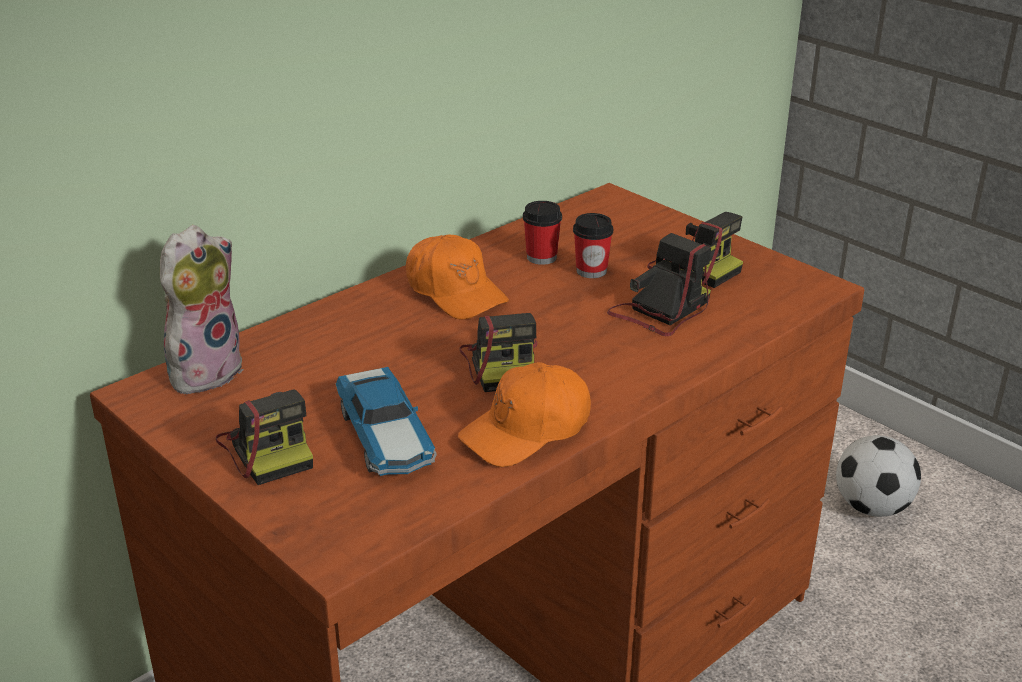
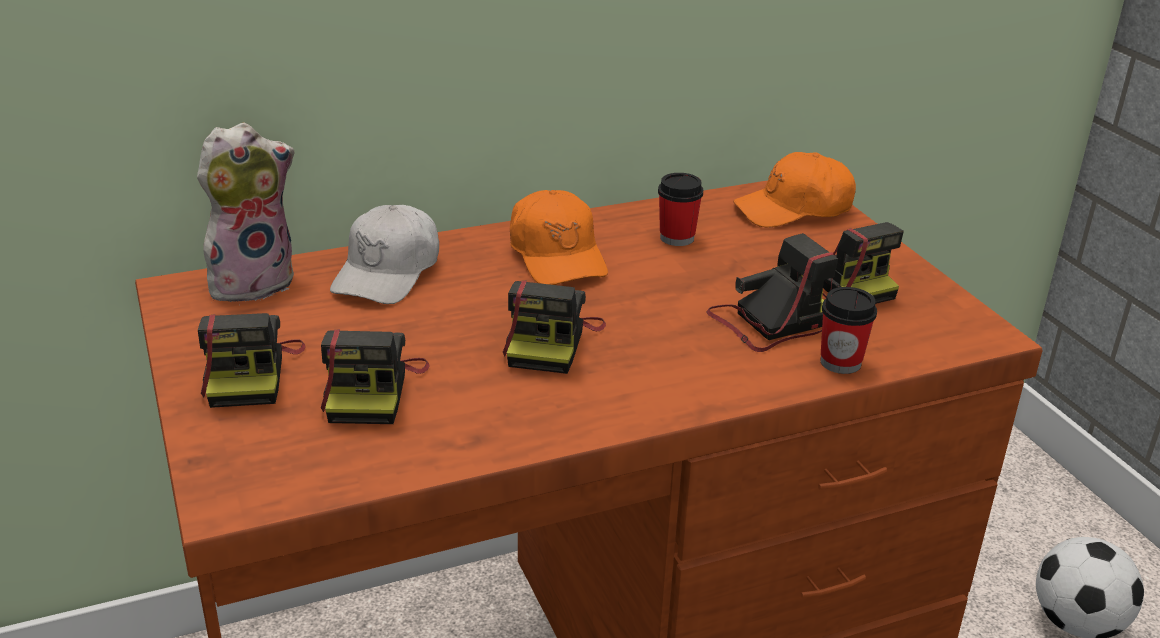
camera: 20 degrees right, 0 degrees up
(321, 337) = (388, 272): none -> white cap
(386, 437) = (372, 390): toy car -> camera
(527, 431) = (523, 419): orange cap -> orange cap (794, 209)
(591, 271) = (722, 263): cup -> cup (840, 362)

